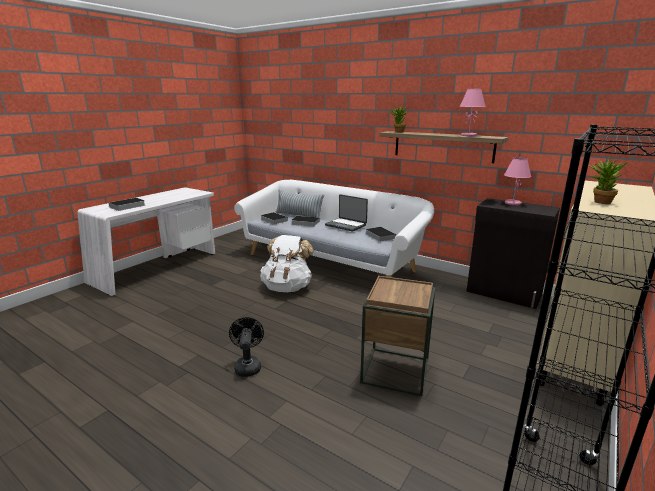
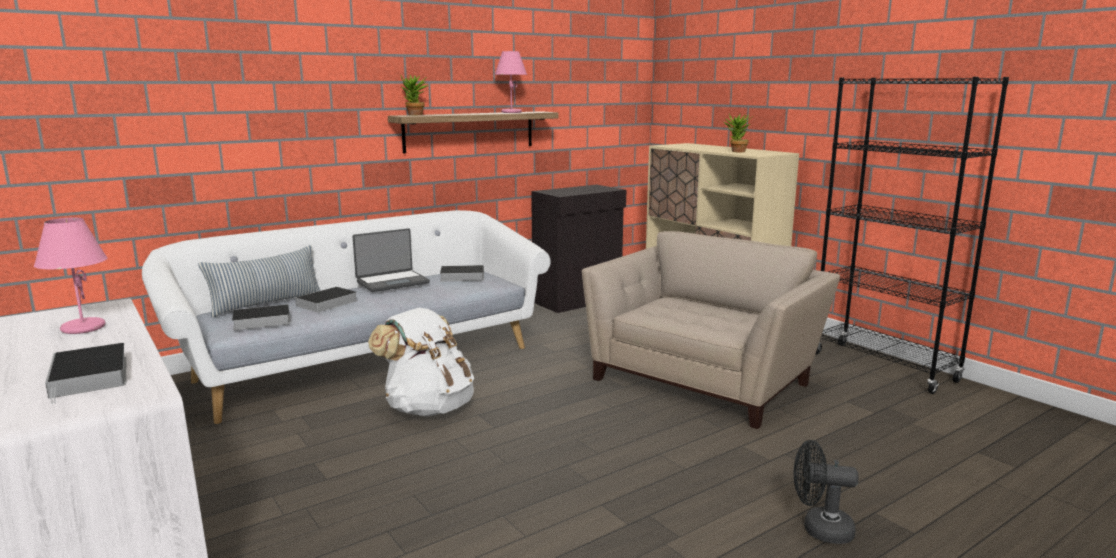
camera: 70 degrees left, 5 degrees down
(248, 366) = (654, 464): black fan -> black fan (819, 529)
(395, 371) = (704, 379): brown side table -> beige armchair
(512, 203) = (566, 189): pink table lamp -> pink table lamp (82, 328)

